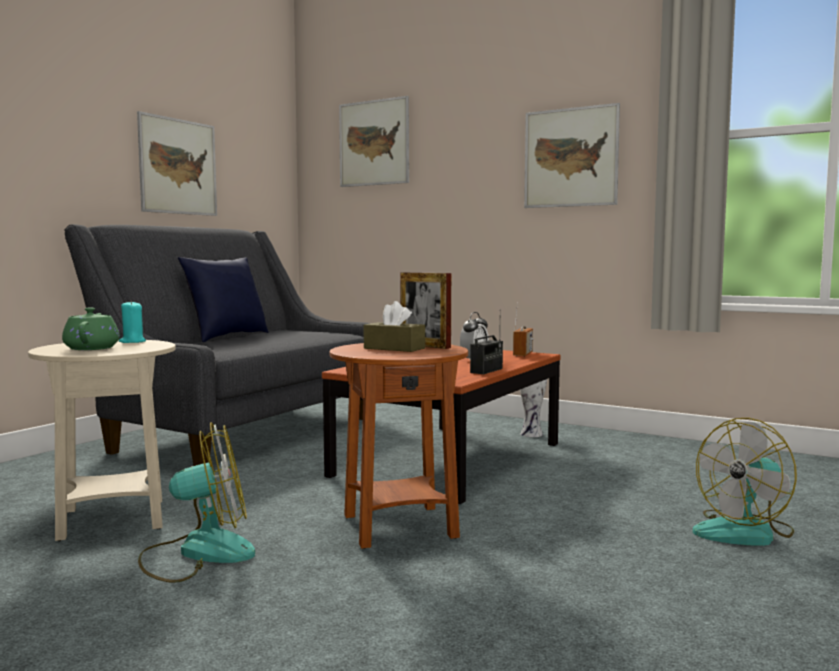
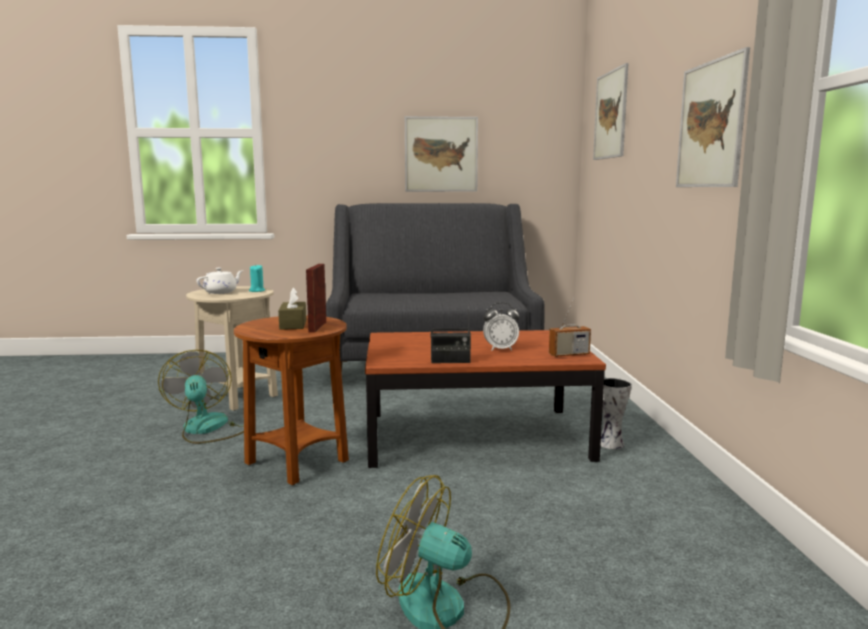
camera: 55 degrees right, 5 degrees up
(92, 348) = (221, 292): green teapot -> white teapot
(198, 553) = (207, 429): fan -> fan turned 150 degrees counterclockwise
(226, 337) = (430, 292): blue pillow -> none

